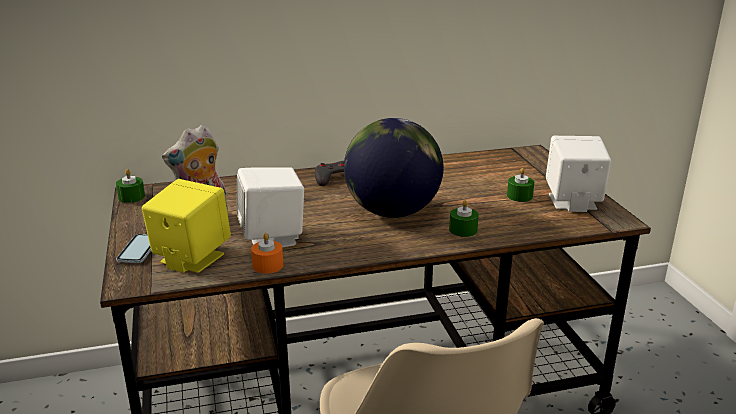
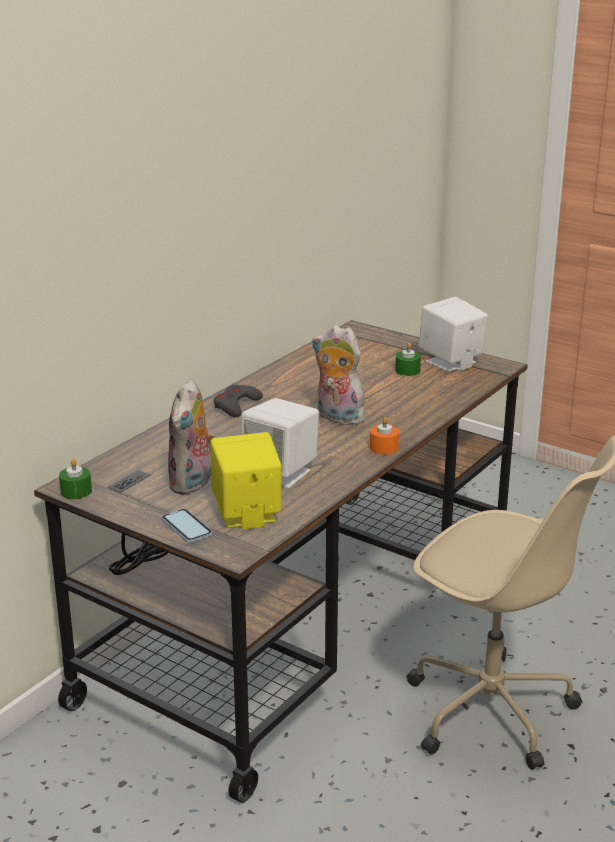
camera: 40 degrees left, 0 degrees up
(268, 265) = (318, 493): orange candle -> orange candle (384, 448)
(392, 212) = (337, 418): globe -> plush toy
(463, 230) = (412, 412): green candle -> none

